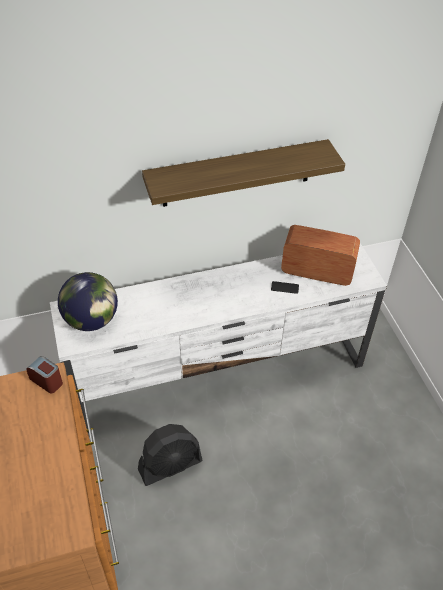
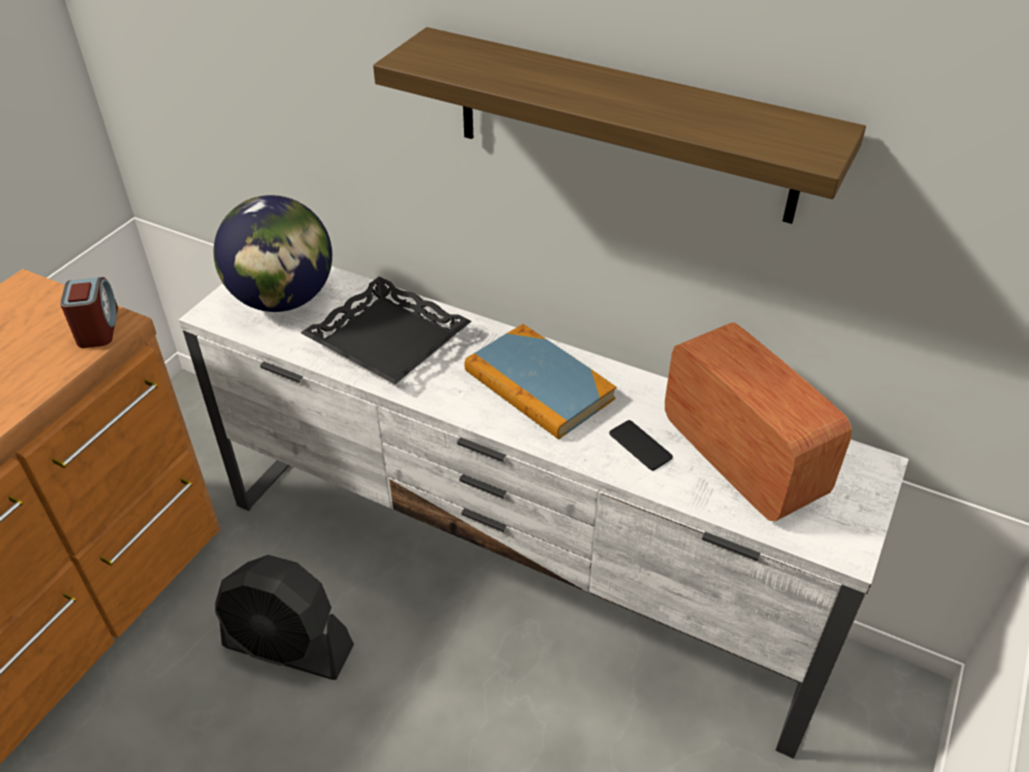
camera: 45 degrees right, 5 degrees down
(155, 308) = (387, 340): none -> black tray
(229, 289) = (538, 385): none -> book

